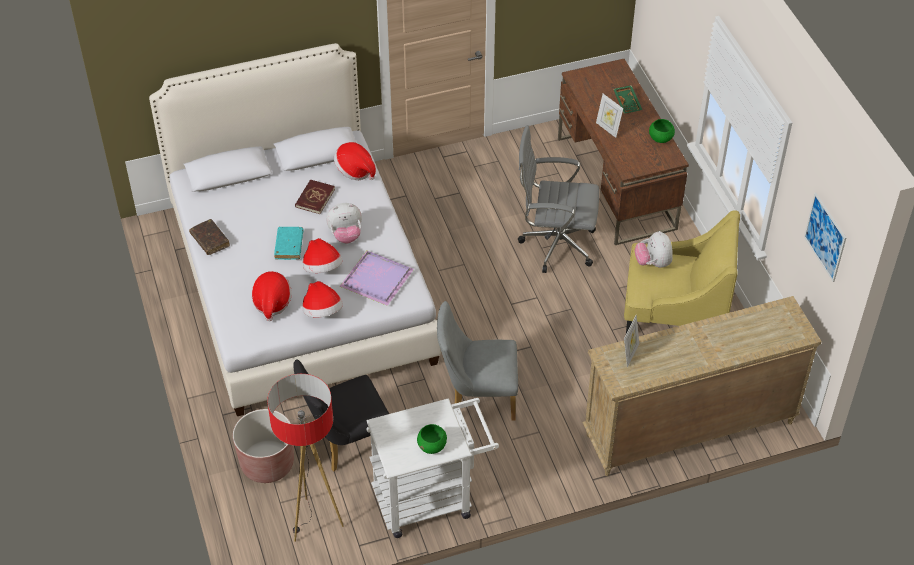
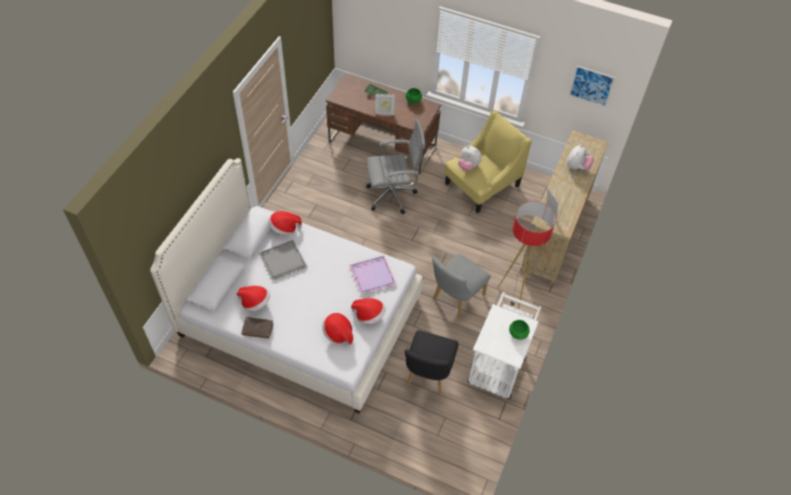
camera: 50 degrees left, 5 degrees up
(267, 463) = (405, 422): brown planter -> none
(289, 246) = (305, 296): turquoise book -> none
(314, 522) = (465, 428): floor lamp -> floor lamp (514, 294)
(315, 198) = (283, 260): red book -> grey tray
(322, 268) = (338, 293): hat -> hat (255, 303)
(346, 235) = (326, 266): plush toy -> plush toy (577, 167)
(554, 244) = (393, 195): grey office chair -> grey office chair turned 150 degrees counterclockwise

